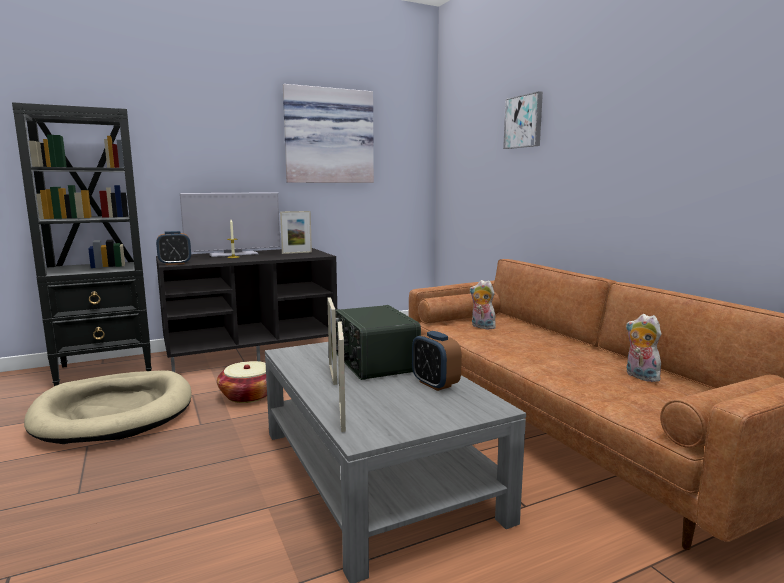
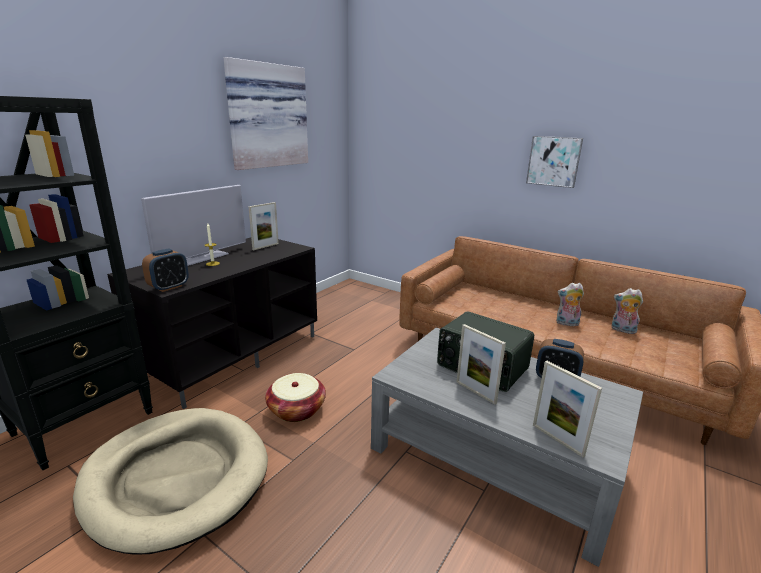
camera: 30 degrees left, 10 degrees up
(481, 327) = (470, 300): plush toy -> plush toy (566, 323)
(524, 121) = (465, 115): picture -> picture (554, 161)

